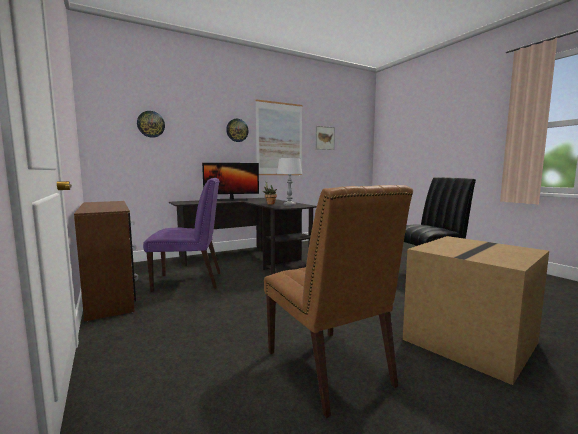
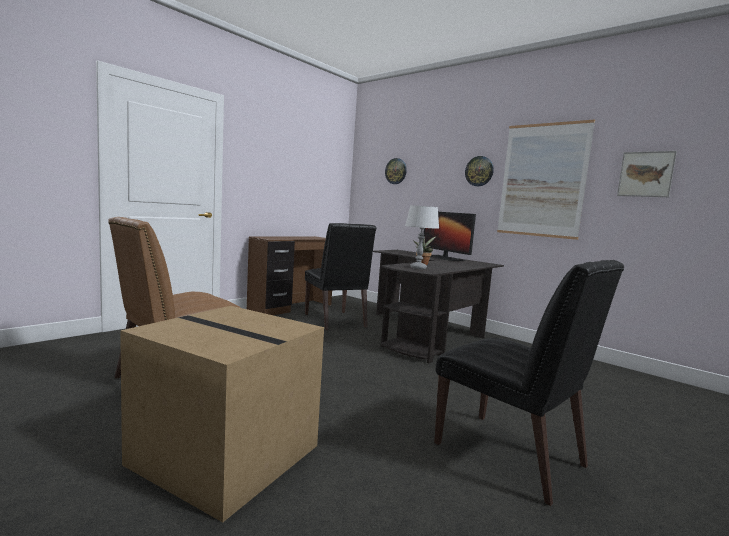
camera: 70 degrees right, 0 degrees up
(187, 281) = (334, 320): purple chair -> black chair

